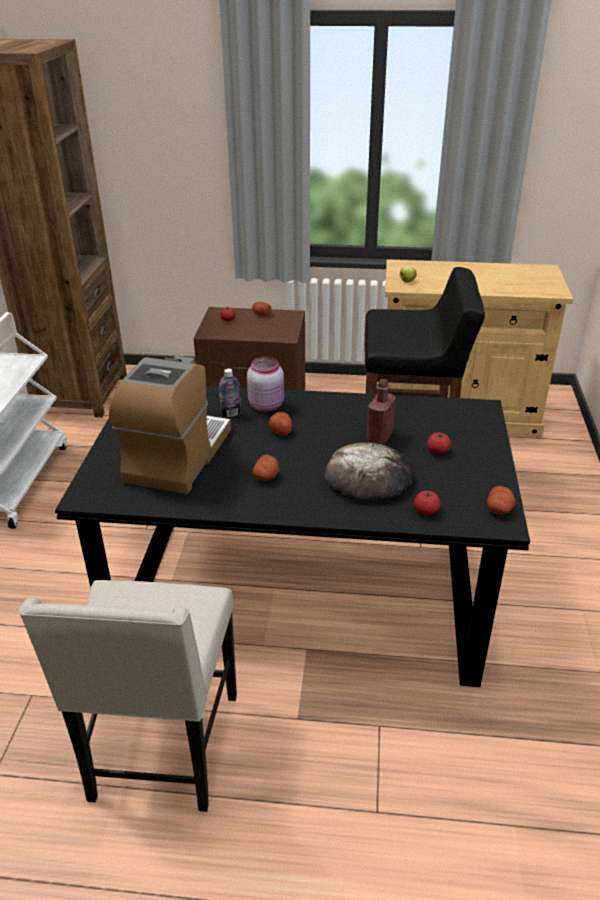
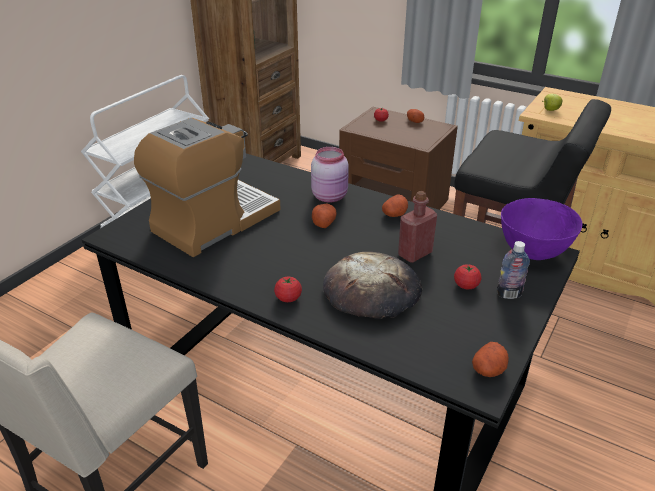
camera: 25 degrees right, 0 degrees up
(231, 413) = (292, 196): bottle -> bottle (509, 294)
(266, 477) = (274, 262): potato -> potato (394, 214)
(426, 511) = (404, 344): tomato -> tomato (288, 298)
(467, 410) = (532, 252): none -> purple bowl

